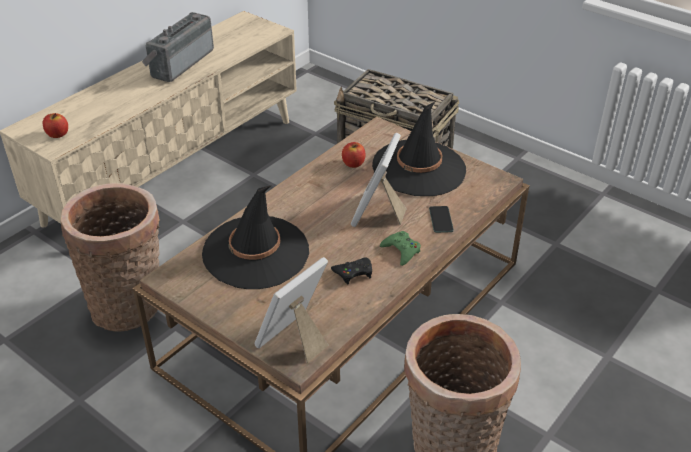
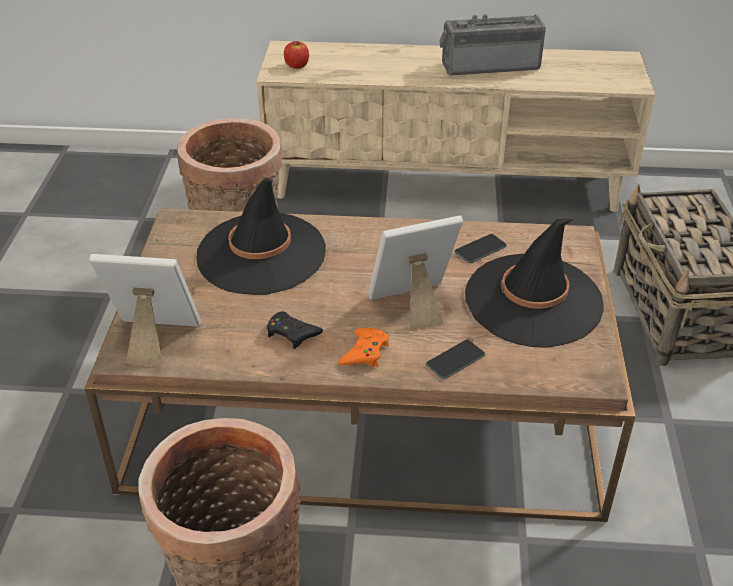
camera: 55 degrees right, 0 degrees up
(353, 163) = (480, 249): apple -> phone
(401, 251) = (365, 352): green game controller -> orange game controller

